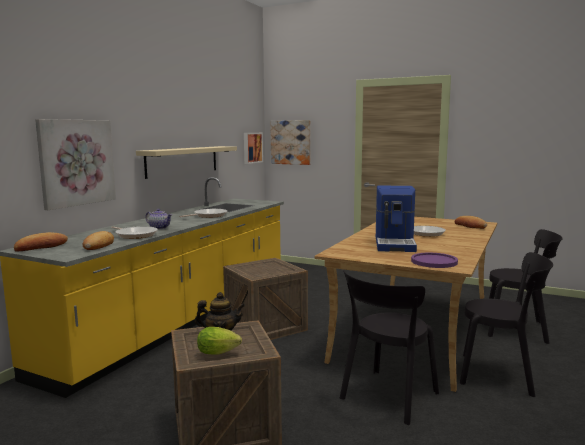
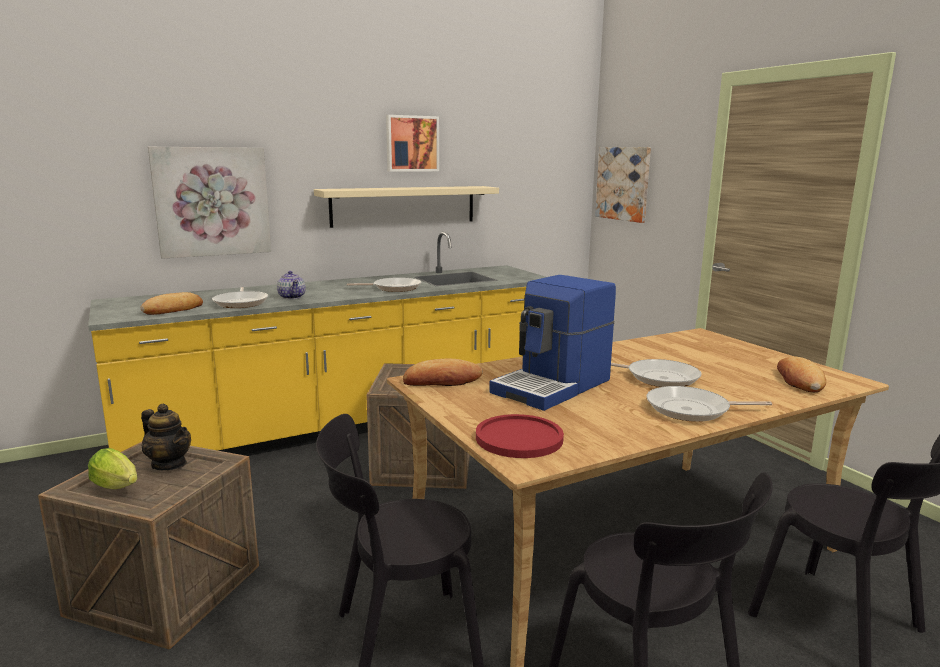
camera: 35 degrees right, 5 degrees up
(41, 247) = (130, 301): bread -> bread (442, 381)
(252, 147) = (559, 190): picture -> picture (411, 143)
(434, 261) = (519, 438): purple plate -> red plate
(463, 241) = (692, 410): none -> frying pan

